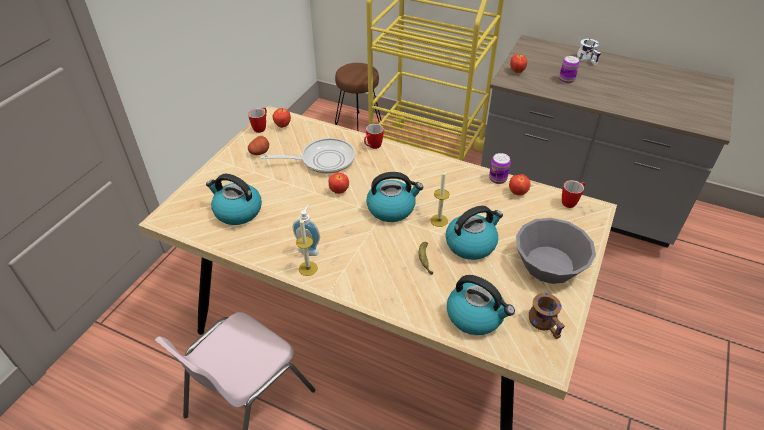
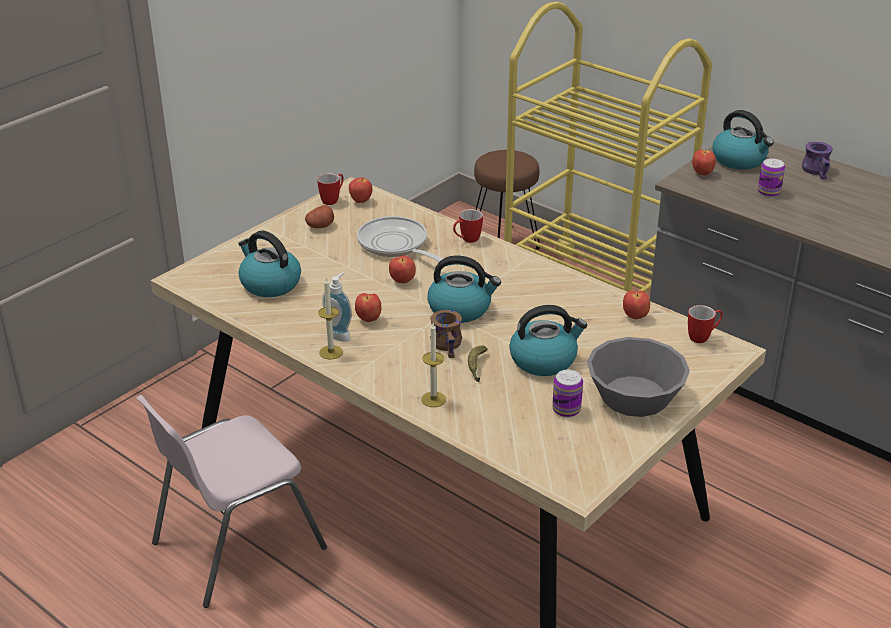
camera: 15 degrees right, 10 degrees down
(323, 160) = (396, 246): frying pan -> frying pan turned 135 degrees counterclockwise
(326, 231) = (369, 319): none -> apple
(439, 220) = (515, 330): candle -> candle (433, 399)
(476, 316) = (512, 430): kettle -> kettle (740, 160)
(497, 178) = (617, 297): can -> can (566, 409)
(546, 322) = (597, 450): brown mug -> brown mug (449, 345)
(588, 59) = (818, 171): white mug -> purple mug

